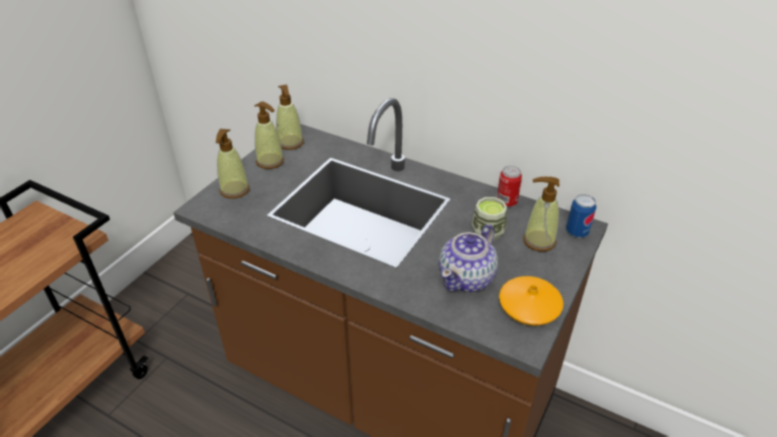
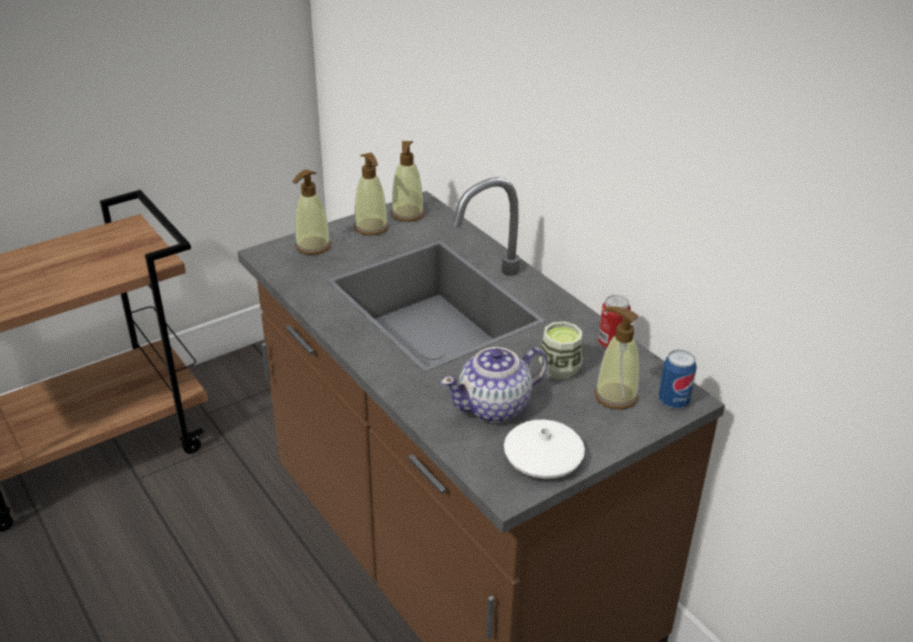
camera: 25 degrees right, 5 degrees down
(529, 307) = (543, 458): orange vase -> white vase

